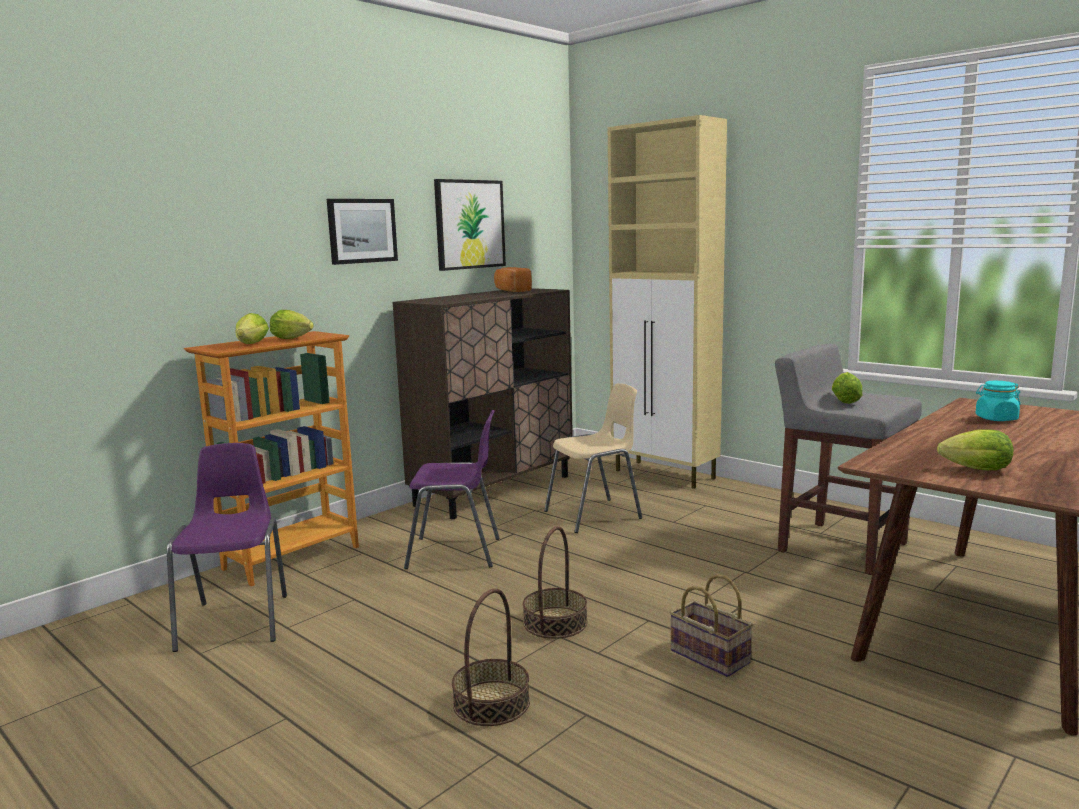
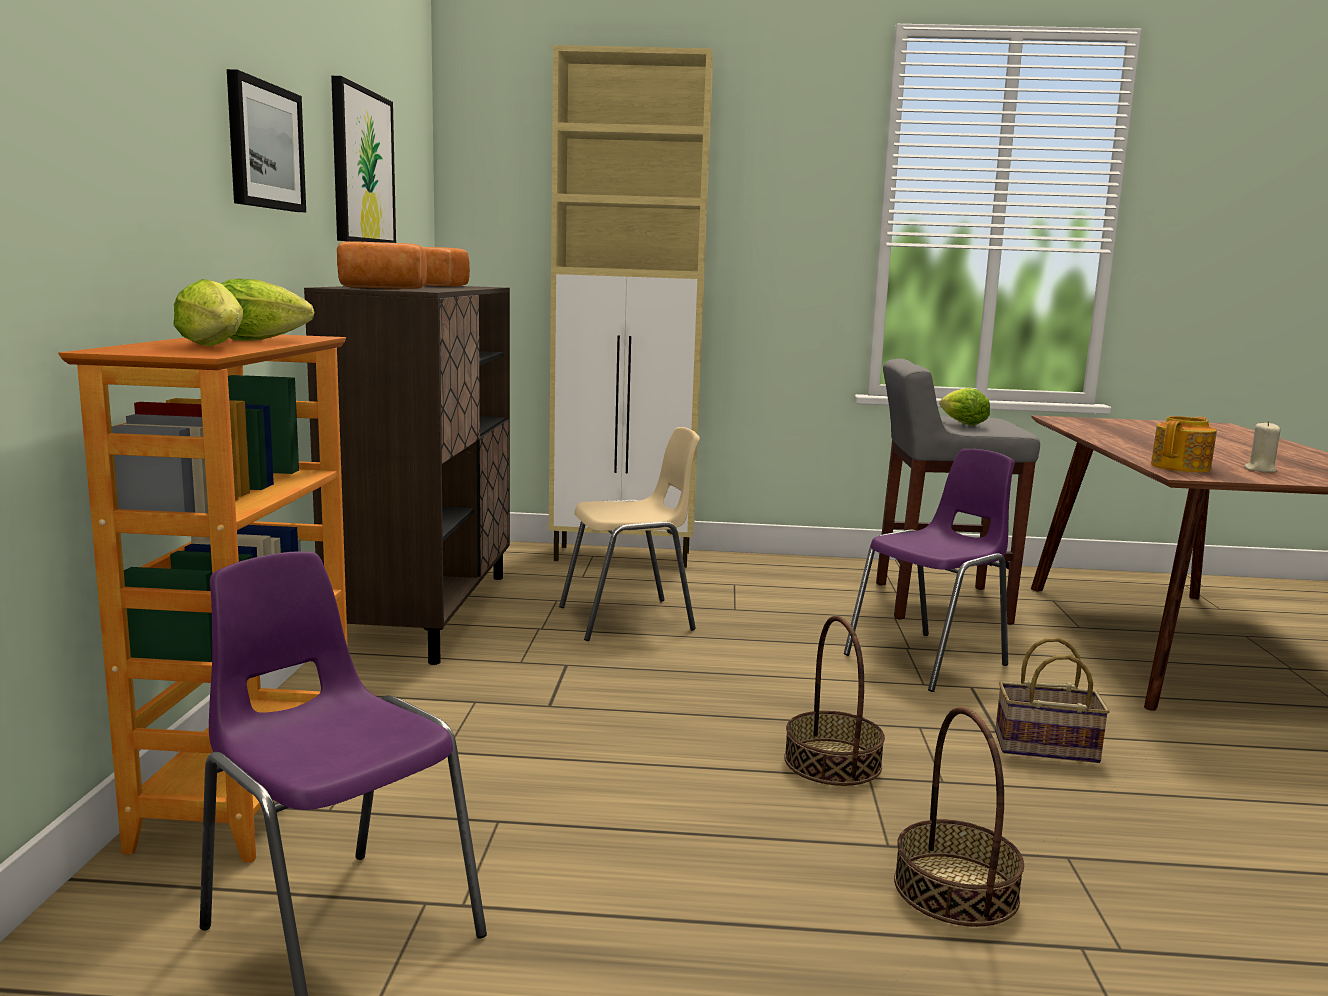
camera: 40 degrees left, 0 degrees up
(436, 300) = (381, 288): none -> bread
(456, 553) = (534, 710): purple chair -> purple chair (930, 660)
(595, 515) = (630, 619): beige chair -> beige chair turned 45 degrees clockwise
(896, 458) = (1181, 467): none -> teapot
(972, 469) = (1260, 470): lettuce -> beige candle
(996, 419) = (1122, 430): turquoise jar -> none

